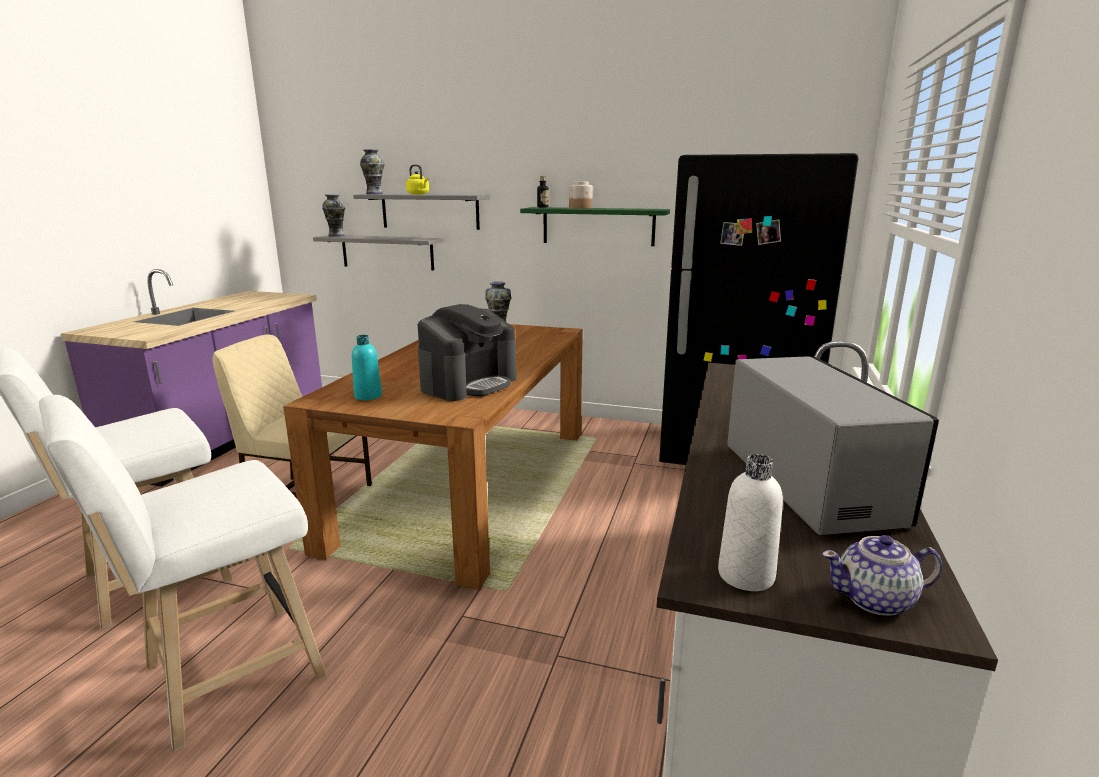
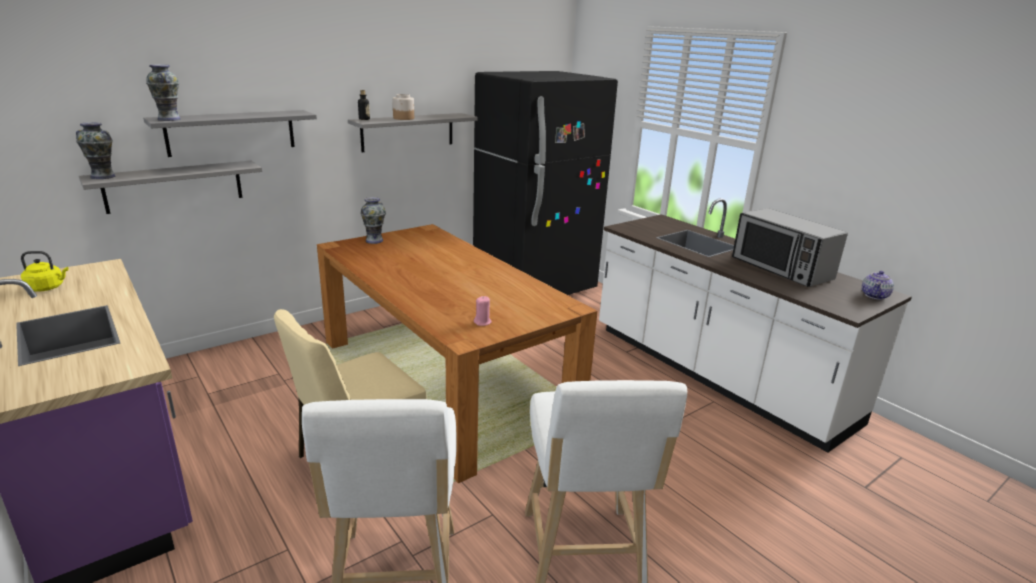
camera: 55 degrees left, 5 degrees up
(368, 396) = (482, 322): turquoise bottle -> pink candle
(418, 194) = (229, 115): yellow kettle -> yellow kettle (47, 288)
(469, 384) = (506, 288): coffee machine -> none
(598, 226) = (408, 132): green shelf -> grey shelf
(746, 575) = (850, 305): white bottle -> none
(809, 482) = (781, 269): microwave -> microwave turned 150 degrees counterclockwise

